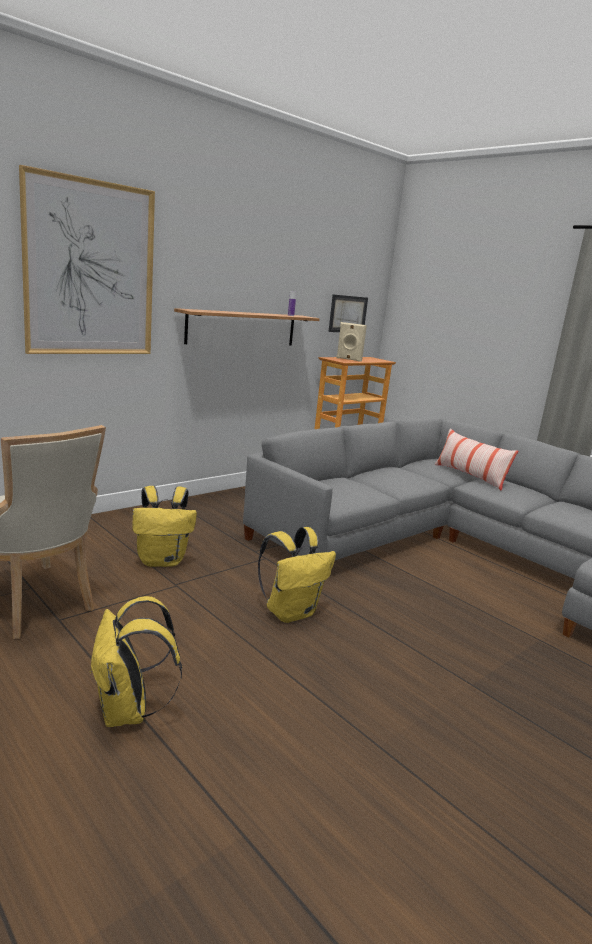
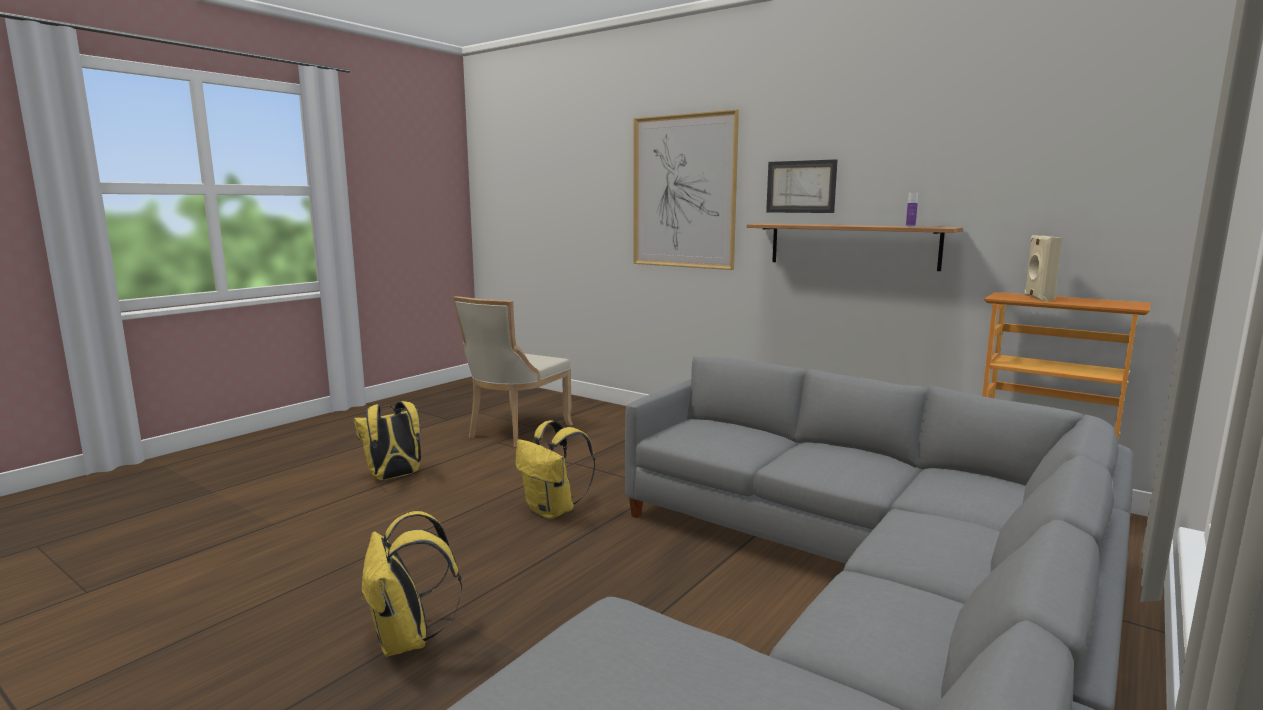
camera: 80 degrees right, 5 degrees down
(162, 561) = (614, 452): yellow backpack -> yellow backpack (407, 641)
(348, 314) = (1081, 223): picture -> picture (801, 186)
(470, 476) = (955, 510): pillow -> none

